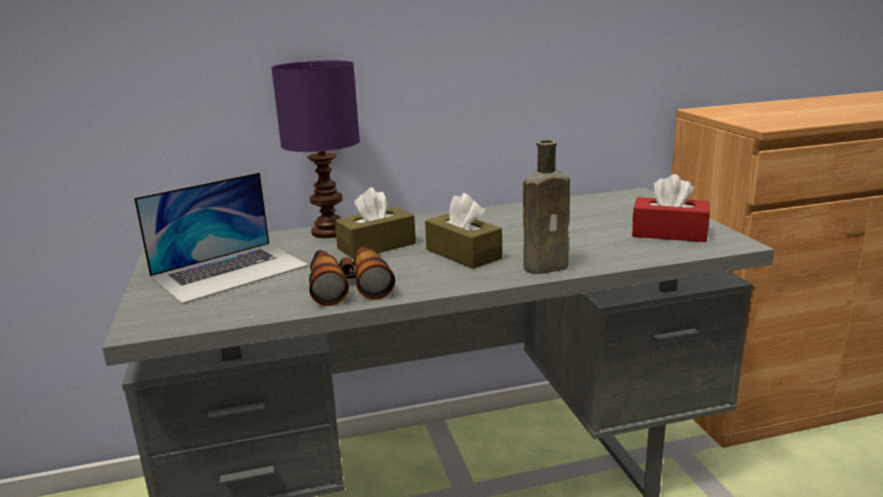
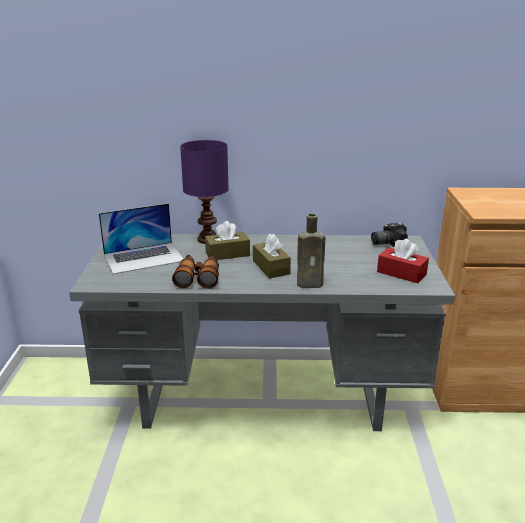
camera: 15 degrees right, 5 degrees up
(608, 201) = (386, 243): none -> camera

